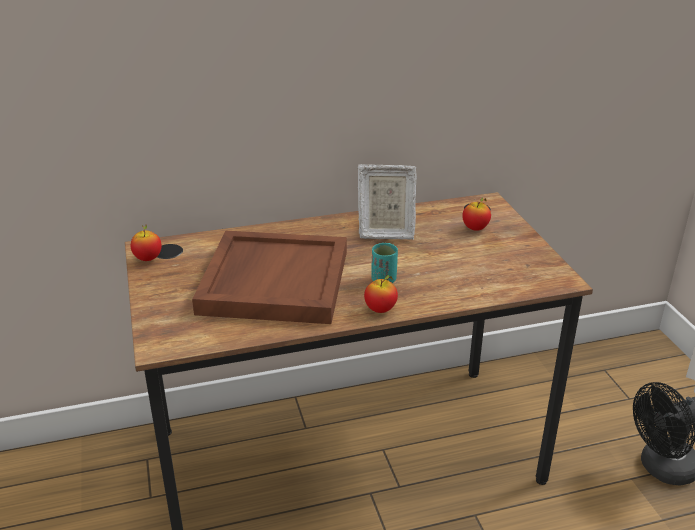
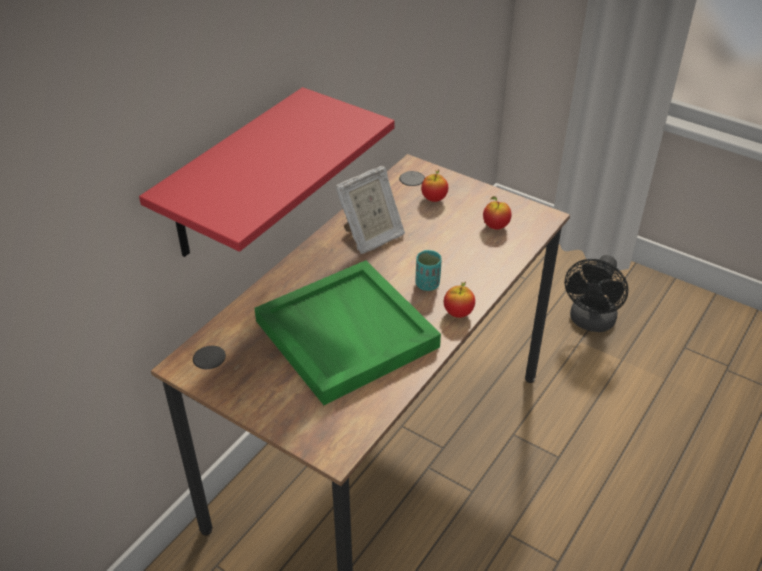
camera: 40 degrees left, 10 degrees up
(148, 258) = (203, 375): apple -> apple (495, 226)
(252, 112) = (232, 176): none -> red shelf
(274, 281) = (344, 334): brown tray -> green tray

